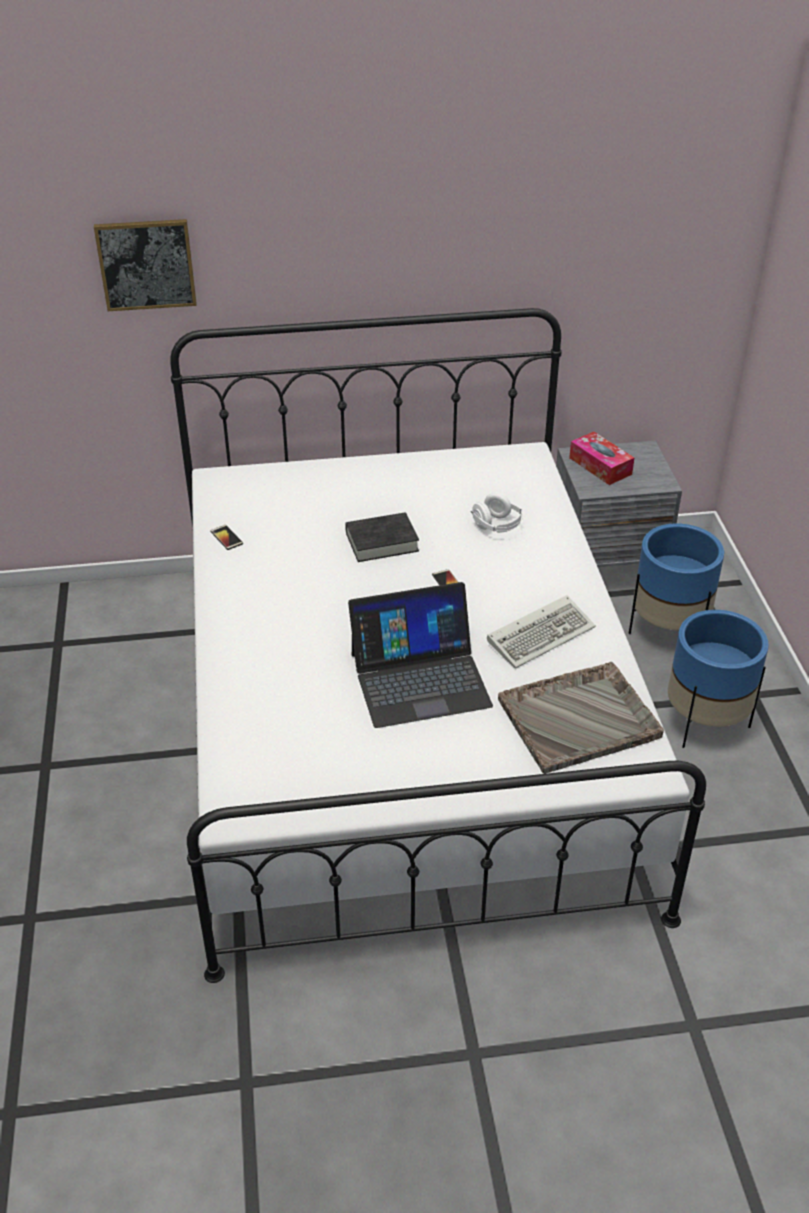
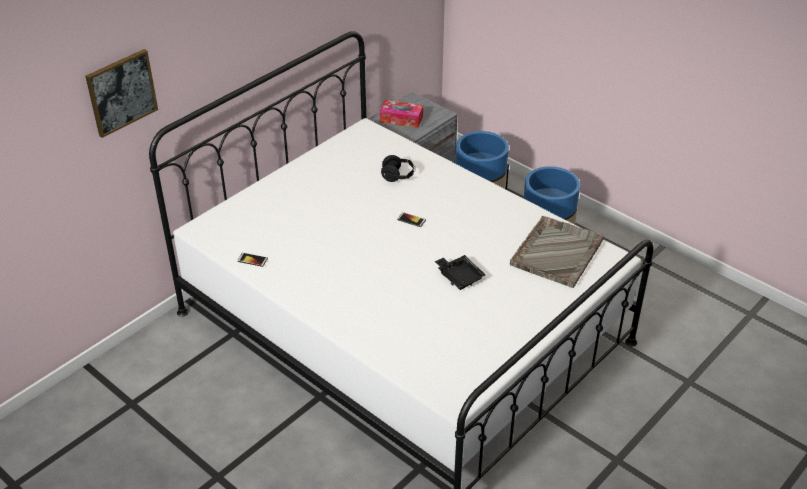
camera: 40 degrees left, 0 degrees up
(382, 542) = (347, 216): black book -> none
(419, 679) = (459, 277): laptop -> black tray
(497, 526) = (398, 176): white headphones -> black headphones
(542, 634) = (490, 221): keyboard -> none

